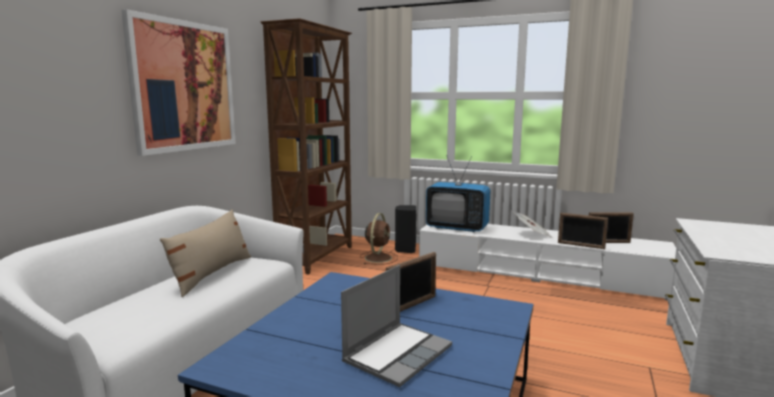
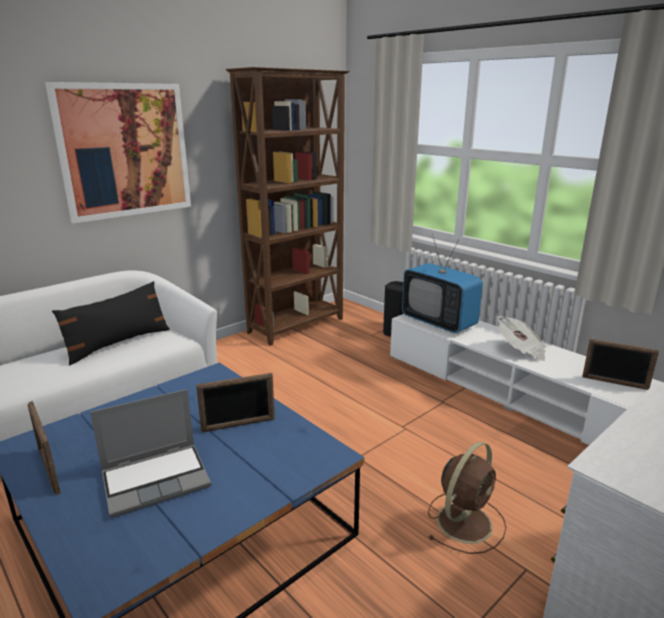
camera: 25 degrees right, 10 degrees up
(212, 274) = (118, 343): beige pillow -> black pillow
(378, 257) = (357, 338): brown fan -> brown fan (465, 521)
(581, 245) = (566, 380): picture frame -> picture frame (49, 471)

